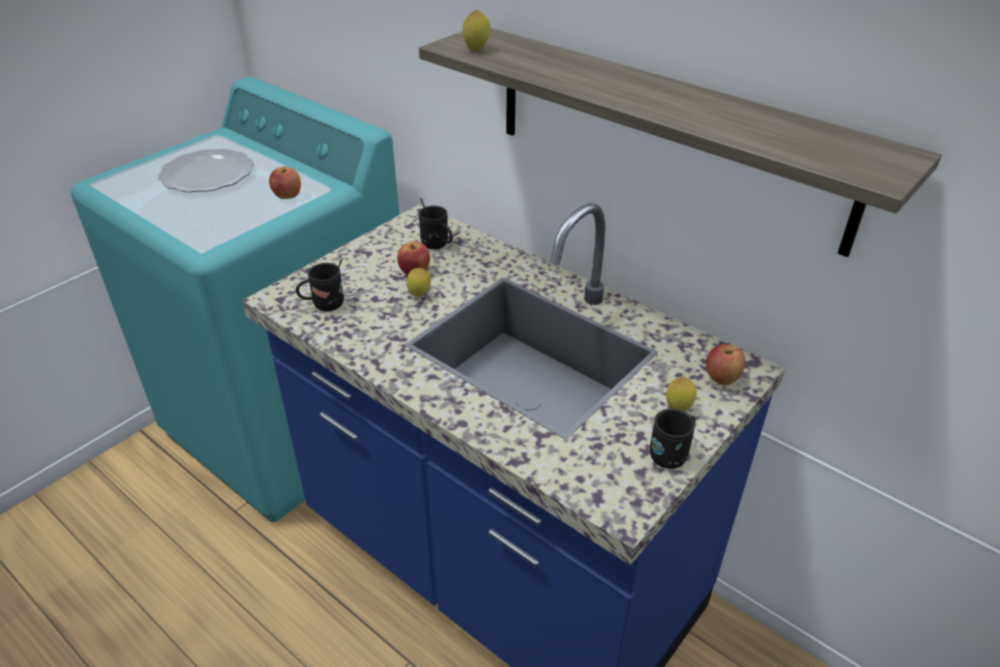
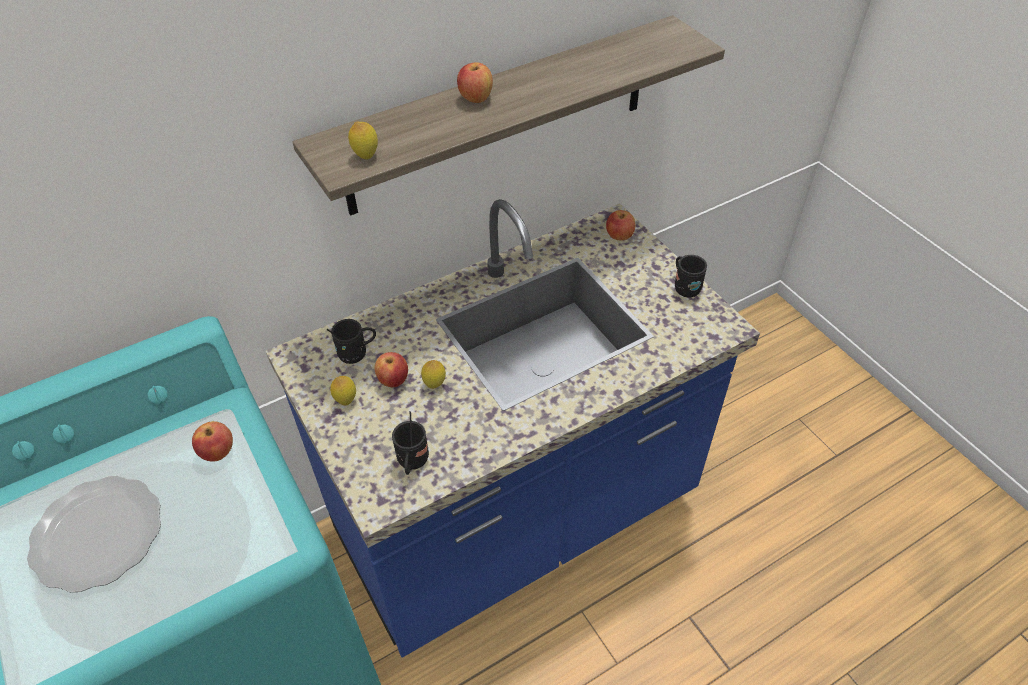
camera: 70 degrees left, 10 degrees up
(610, 75) = (475, 98): none -> apple
(678, 409) = (642, 268): lemon -> lemon (346, 400)

